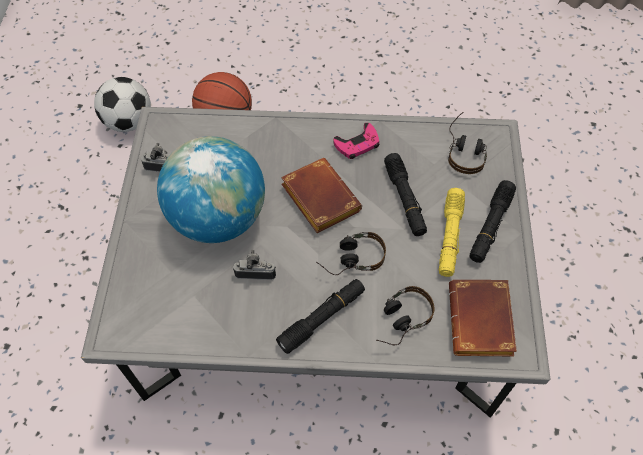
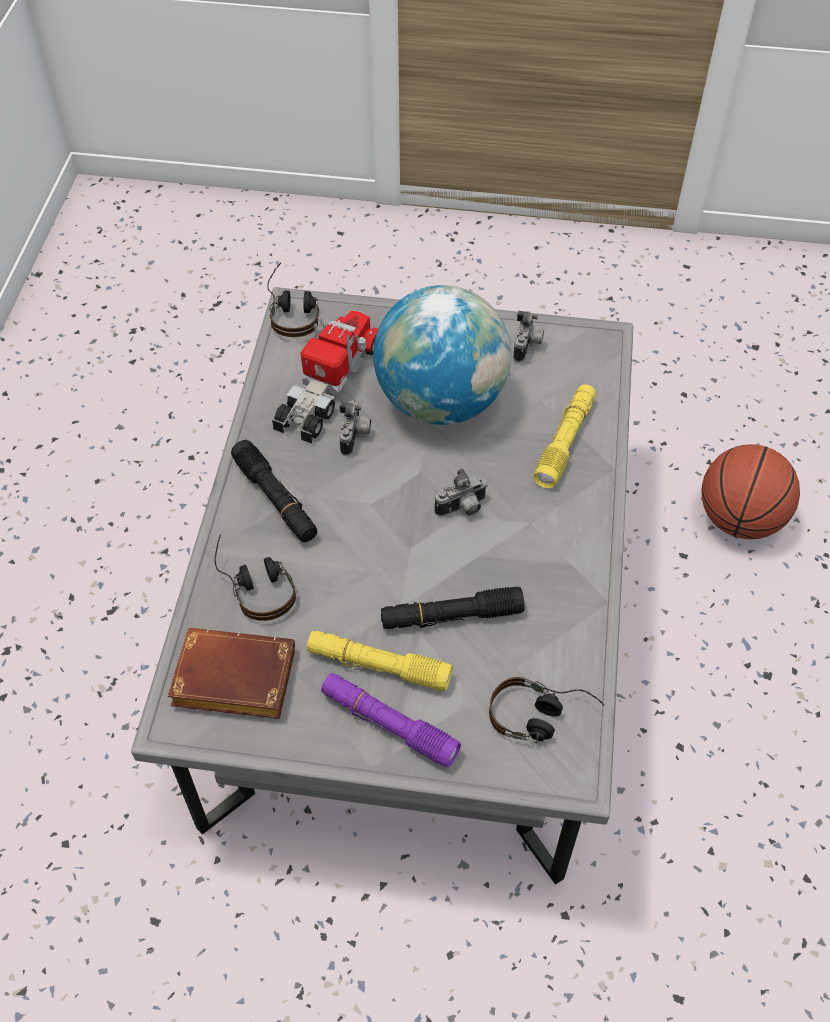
camera: 95 degrees right, 5 degrees down
(129, 122) = (728, 402): football -> none
(203, 297) = (328, 386): none -> toy truck
(254, 143) = (565, 442): none -> yellow flashlight
(317, 198) = (462, 509): brown book -> camera
(350, 259) = (359, 538): headphones -> headphones (293, 310)
(357, 144) = (558, 565): pink game controller -> none
(490, 226) = (389, 724): black flashlight -> purple flashlight

